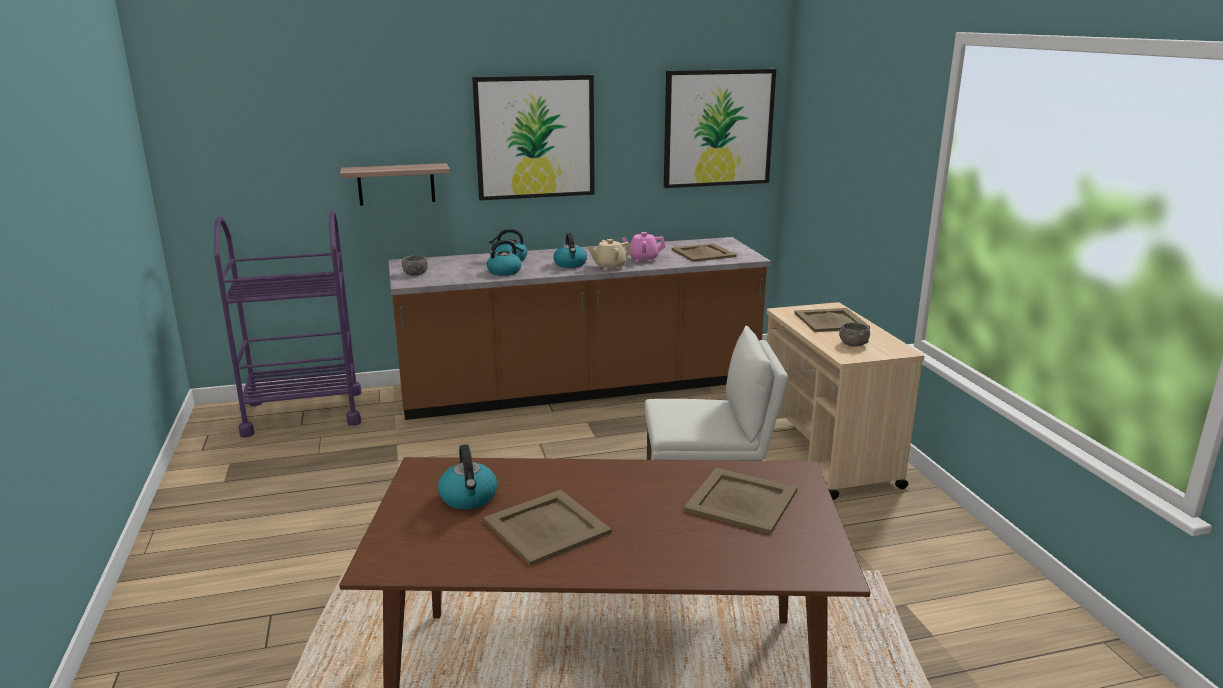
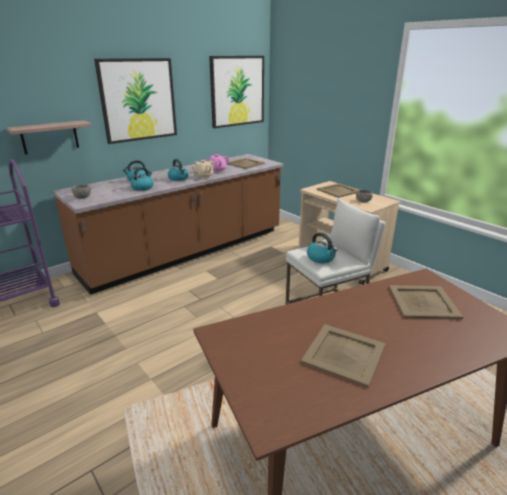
camera: 25 degrees left, 5 degrees up
(469, 498) = (272, 347): kettle -> kettle (321, 258)

